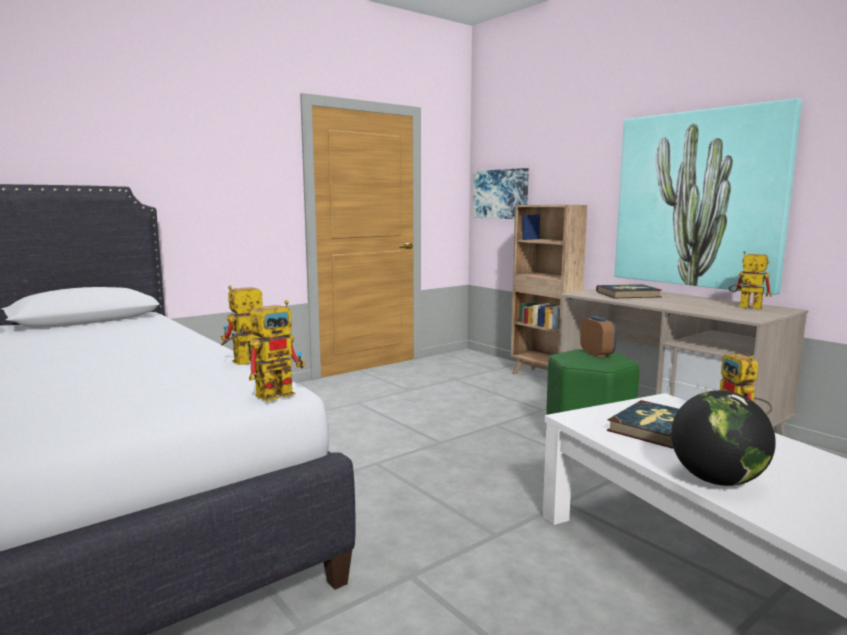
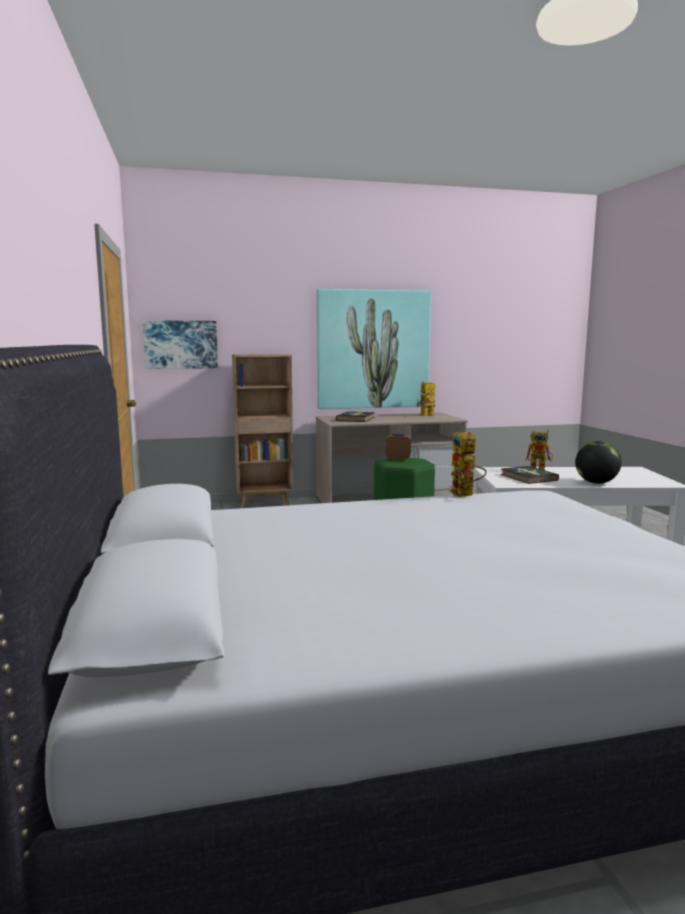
camera: 65 degrees left, 0 degrees up
(280, 392) = (551, 492): toy robot -> none

